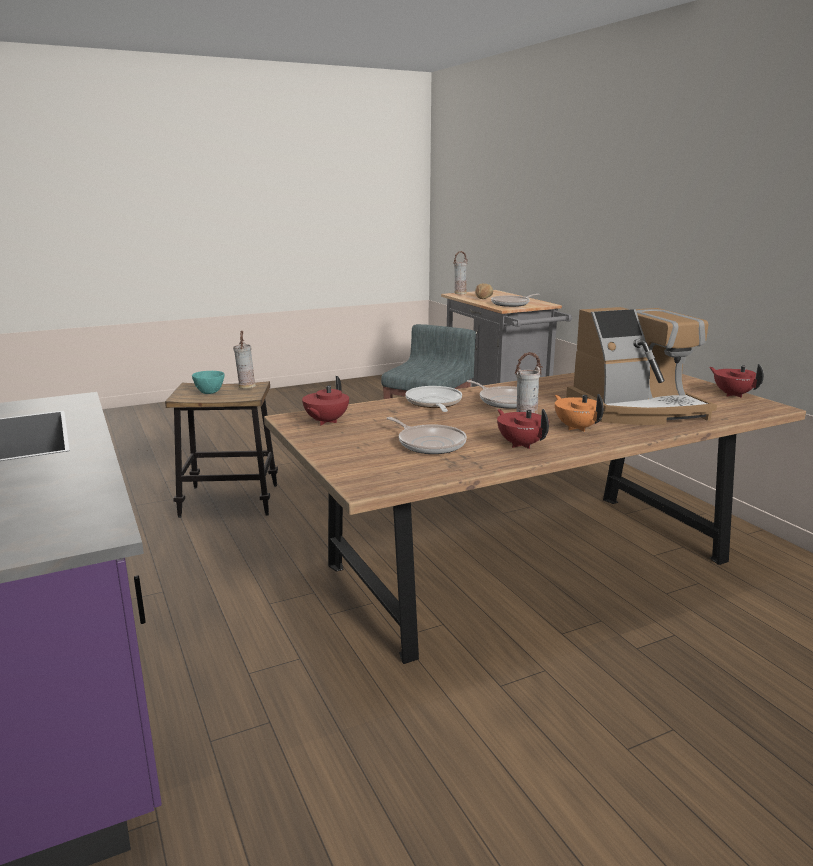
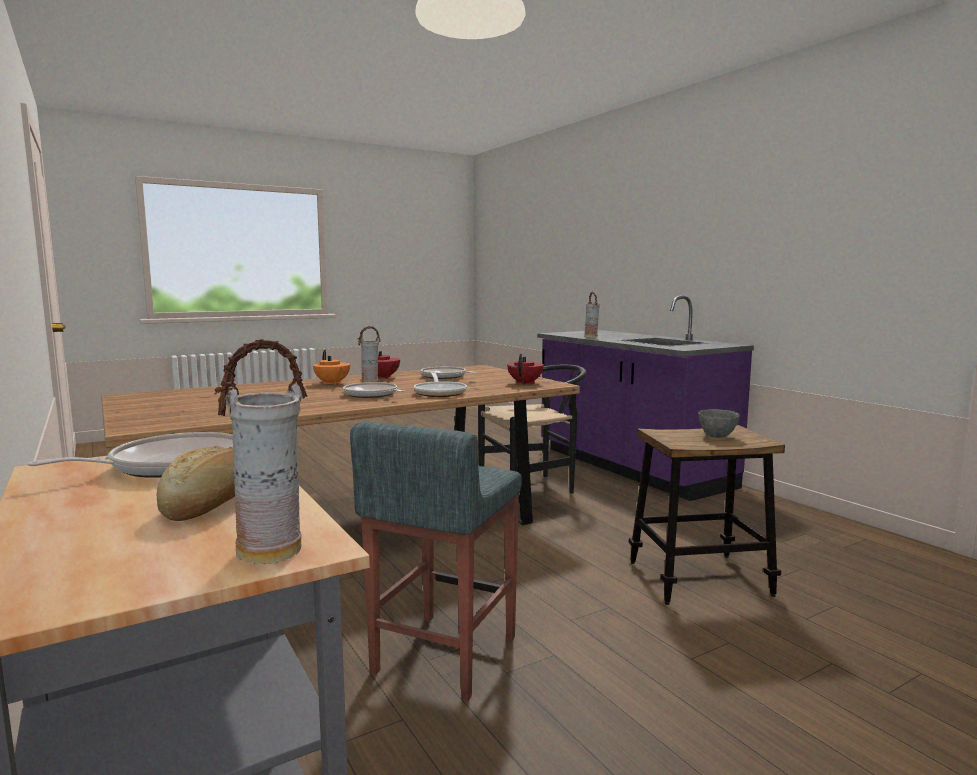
camera: 175 degrees right, 10 degrees down
(209, 392) = (718, 436): turquoise bowl -> grey bowl
(246, 387) = (686, 441): vase -> vase (591, 337)
(285, 643) = (534, 487): none -> black chair
(636, 410) = (260, 392): coffee machine -> none
(732, 394) = (126, 403): red teapot -> none

